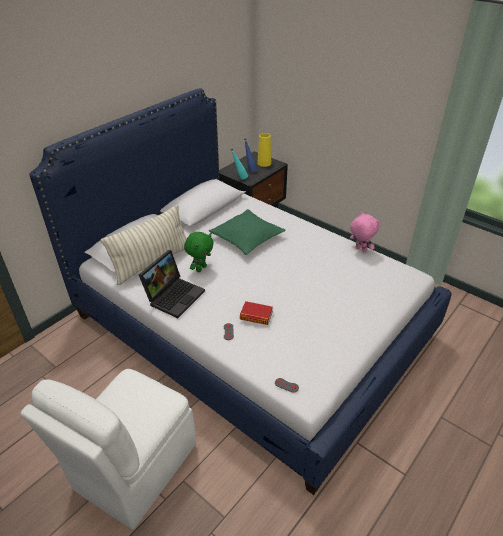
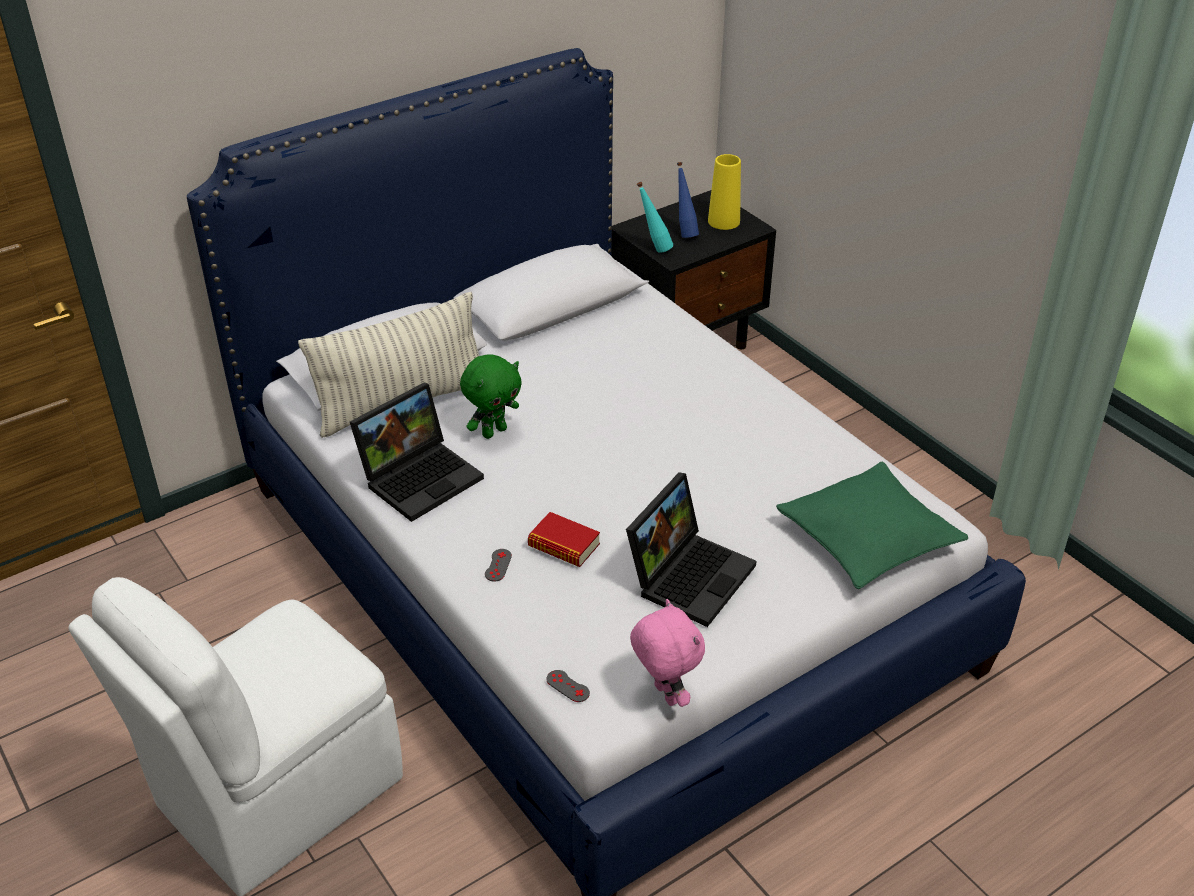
camera: 15 degrees right, 0 degrees up
(247, 237) = (614, 383): green pillow -> green pillow (868, 538)
(319, 318) = (689, 574): none -> laptop
(360, 250) = (847, 449): pink plush toy -> pink plush toy (664, 695)

